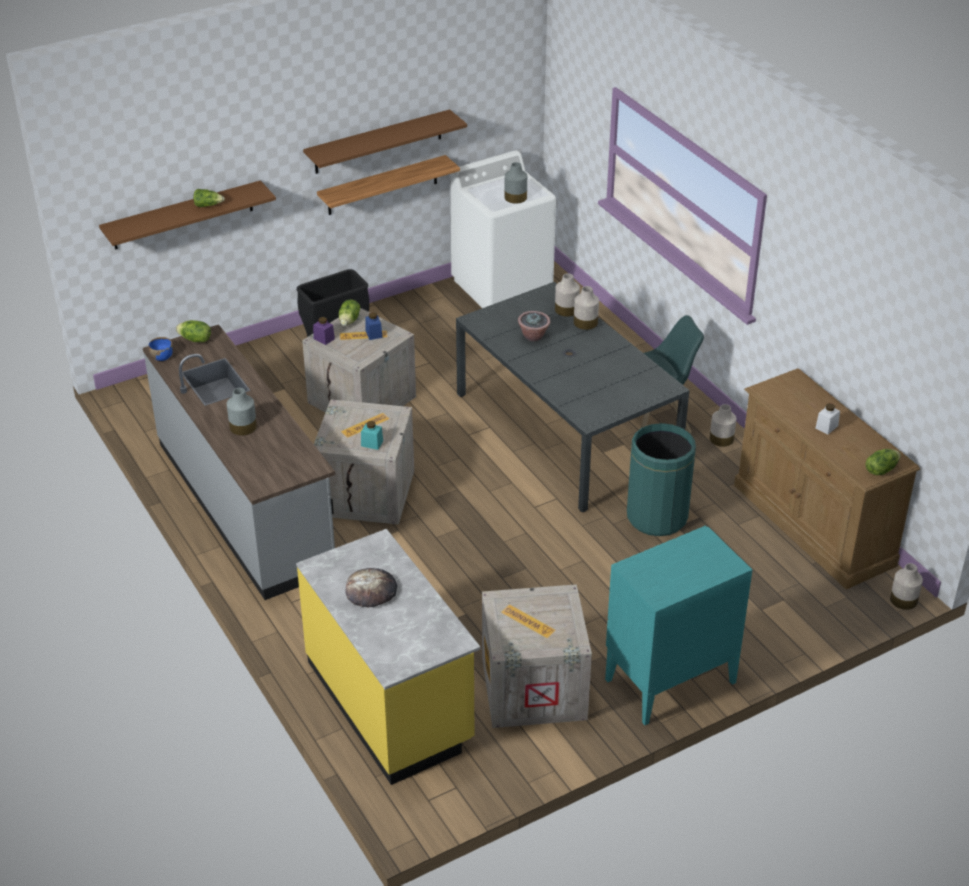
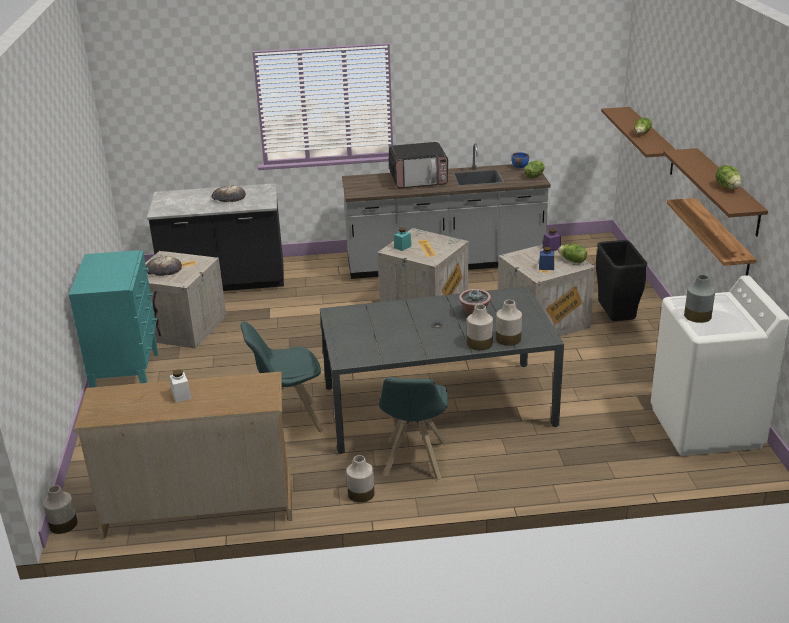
camera: 115 degrees right, 10 degrees down
(242, 426) = (419, 180): grey vase -> microwave
(391, 702) = (224, 282): yellow counter -> black counter
(544, 628) = (163, 269): none -> bread
(657, 517) = (289, 421): green trash can -> turquoise chair
(881, 470) = (97, 404): lettuce -> lettuce (727, 187)

